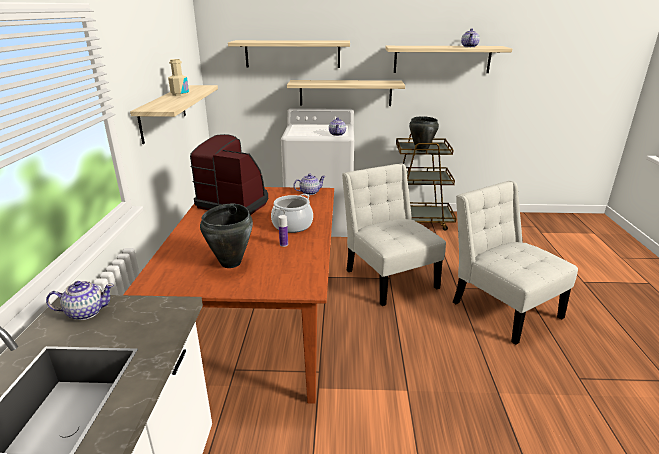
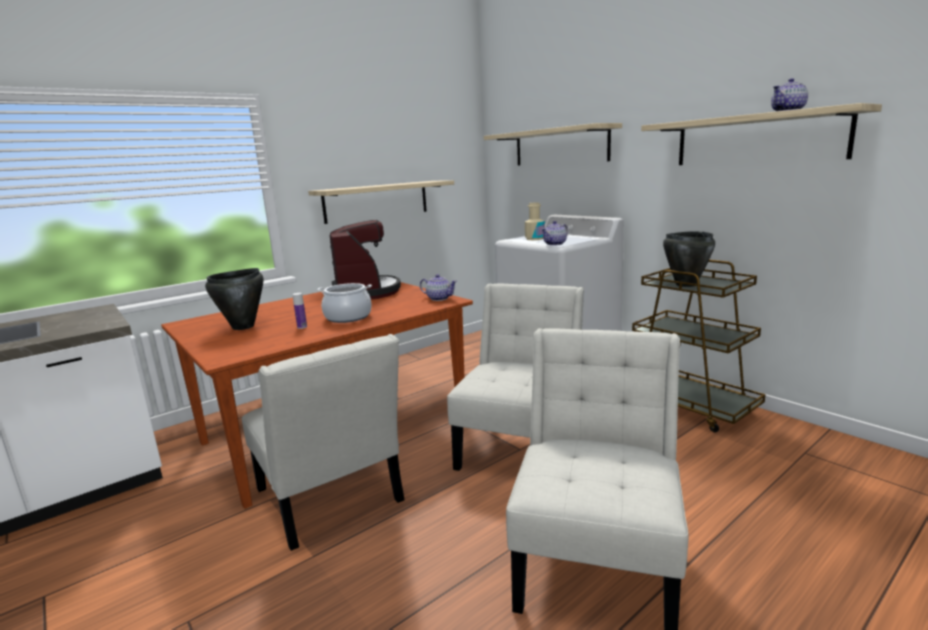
camera: 50 degrees right, 10 degrees down
(86, 312) = (89, 313): teapot -> none
(180, 94) = (391, 184): beige bottle -> beige bottle (534, 239)
(345, 93) = (616, 196): shelf -> none
(355, 362) = (331, 500): none -> white chair

